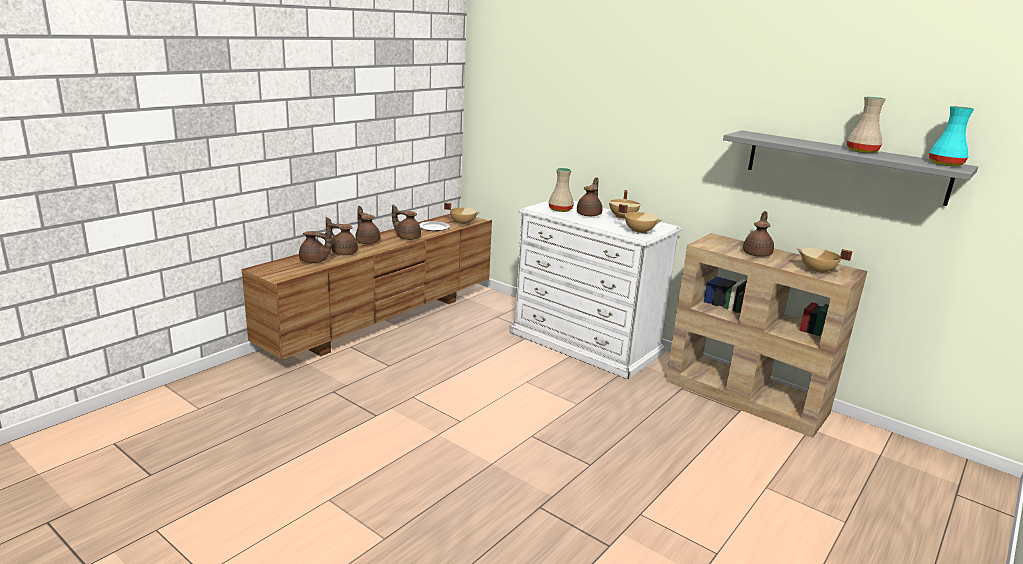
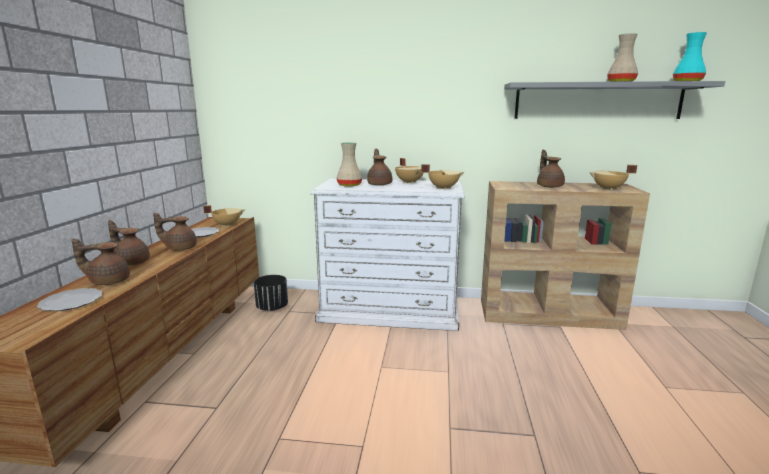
camera: 30 degrees left, 5 degrees down
(314, 261) = (71, 302): brown teapot -> plate
(485, 310) = (272, 308): none -> black planter

